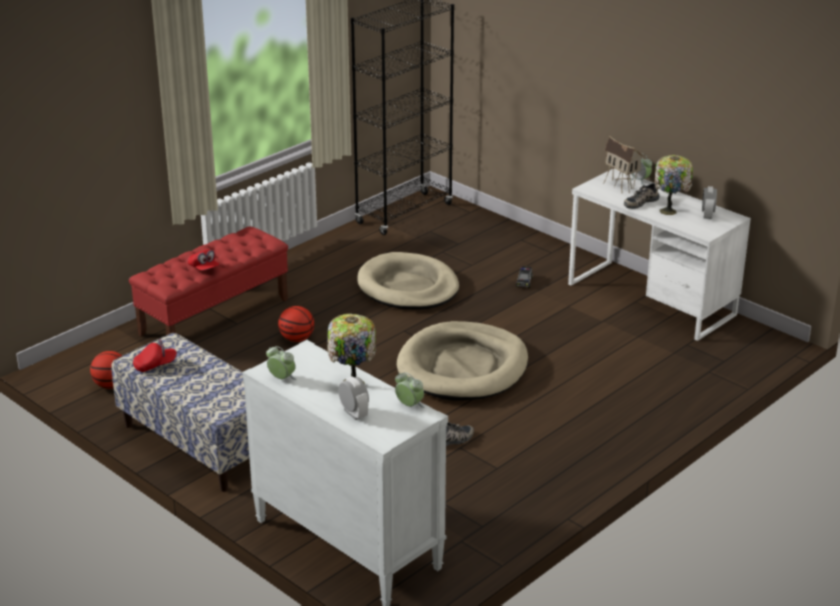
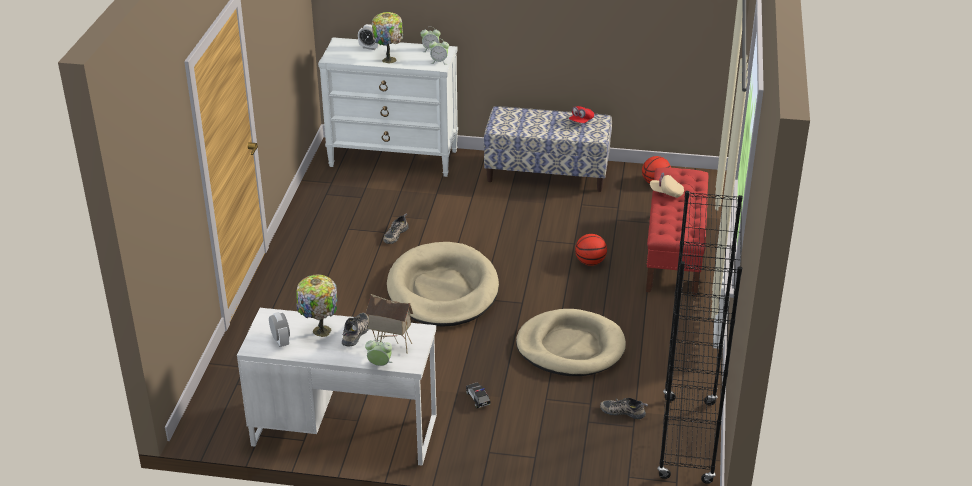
camera: 145 degrees right, 5 degrees up
(204, 268) = (666, 192): red cap -> beige cap
(409, 405) = (344, 60): alarm clock -> alarm clock (439, 61)
(424, 240) = (623, 411): none -> shoe

